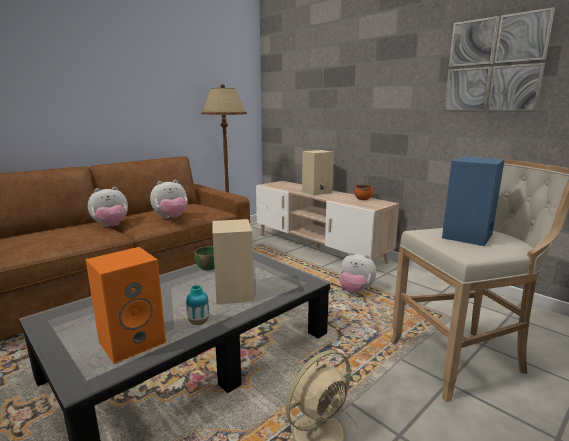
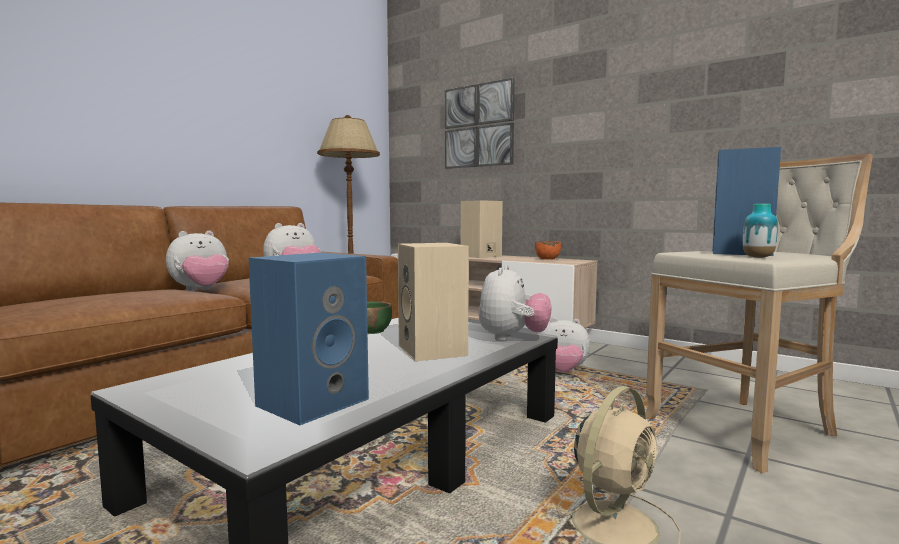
camera: 10 degrees left, 10 degrees down
(133, 341) = (313, 401): orange speaker -> blue speaker
(198, 322) = (403, 378): vase -> vase (758, 257)
(296, 283) = (512, 338): none -> plush toy
(493, 65) = (707, 79): picture -> picture (478, 126)

